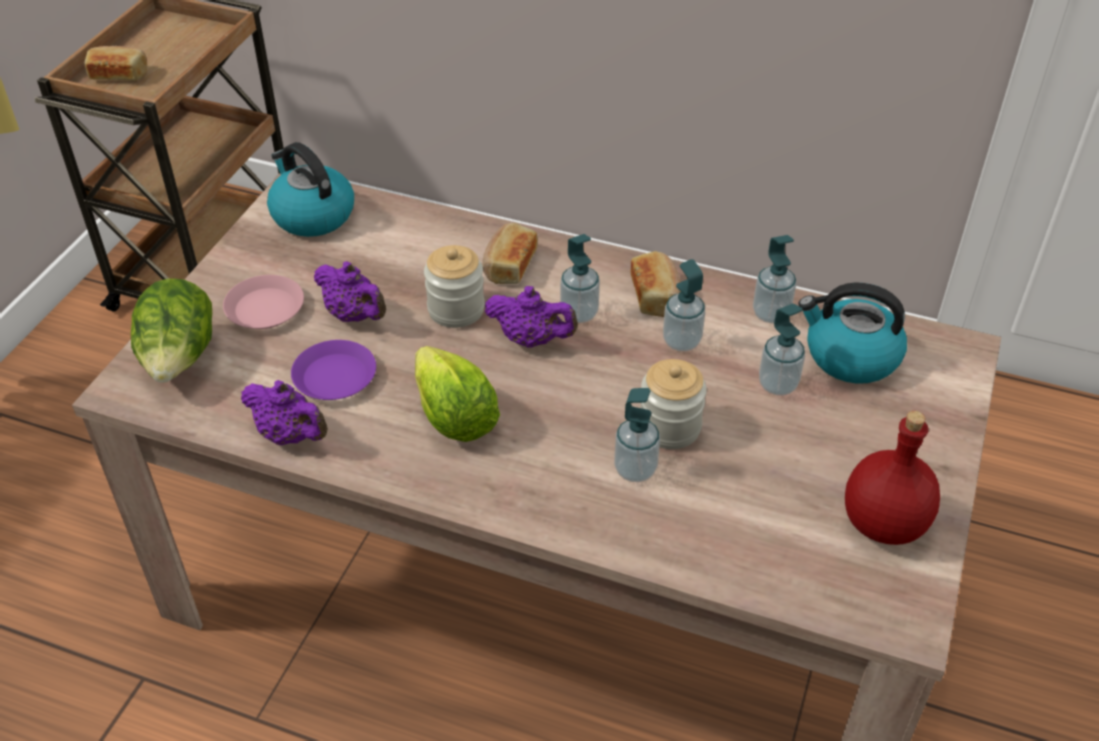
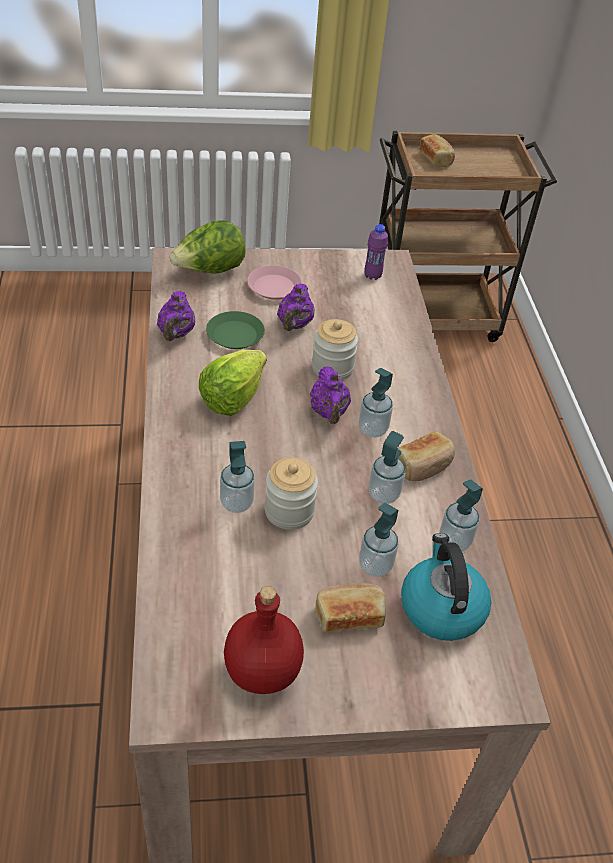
camera: 60 degrees right, 0 degrees up
(312, 215) = (372, 276): kettle -> purple bottle
(334, 377) = (235, 335): purple plate -> green plate
(508, 265) = (395, 379): bread -> bread (349, 615)

